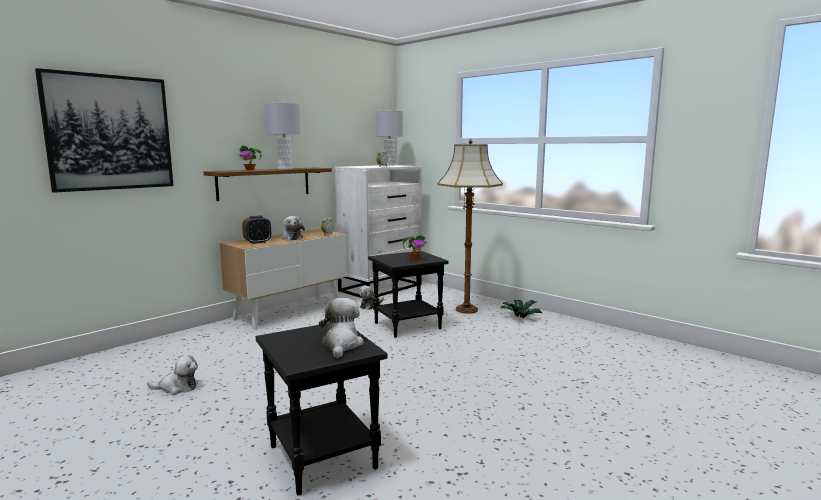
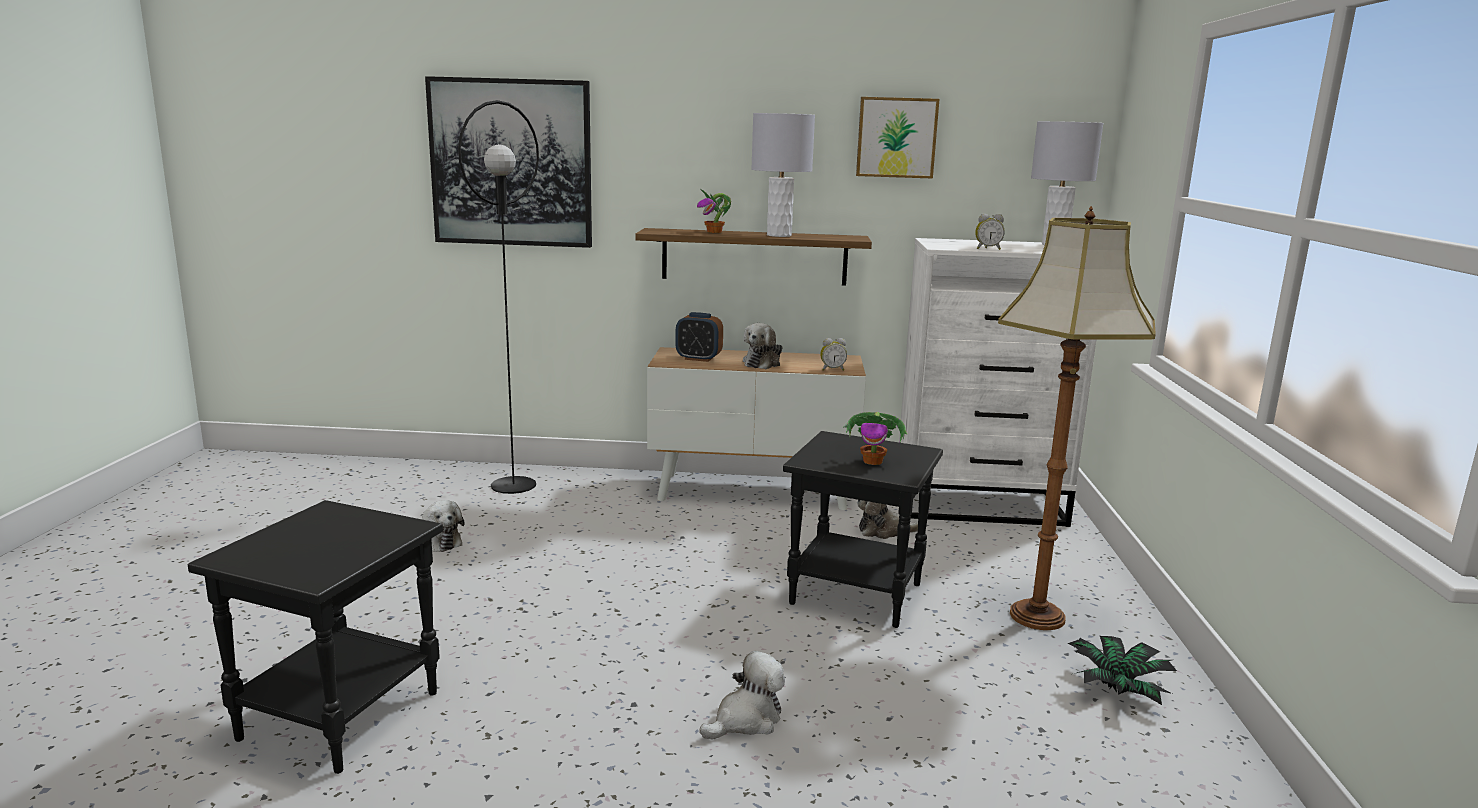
camera: 50 degrees right, 5 degrees up
(154, 352) = (513, 485): none -> black floor lamp
(321, 118) = (896, 137): none -> picture
(341, 345) = (325, 556): plush toy -> plush toy (746, 720)

